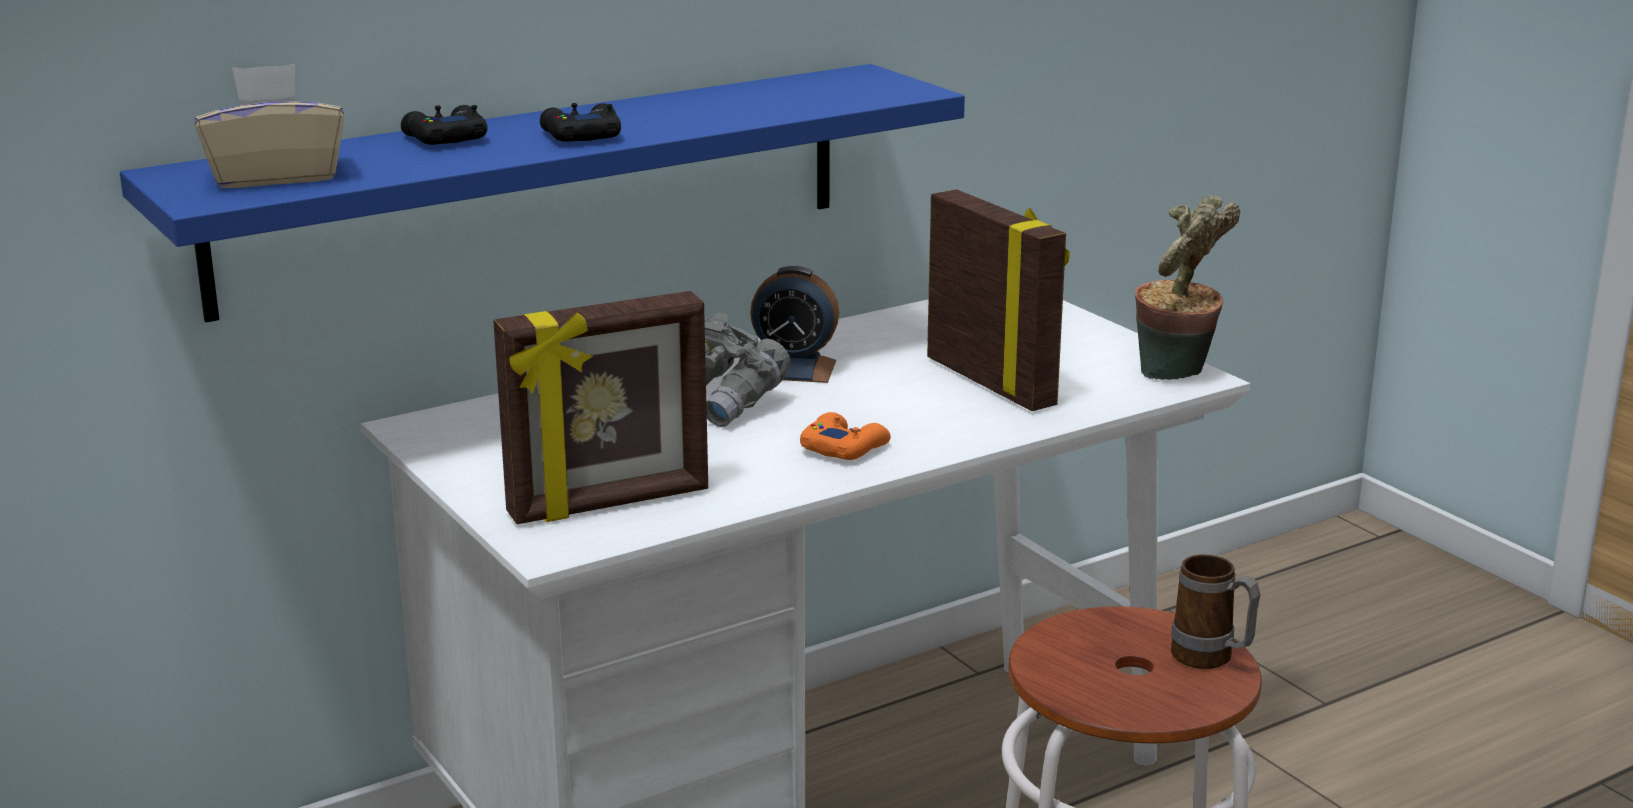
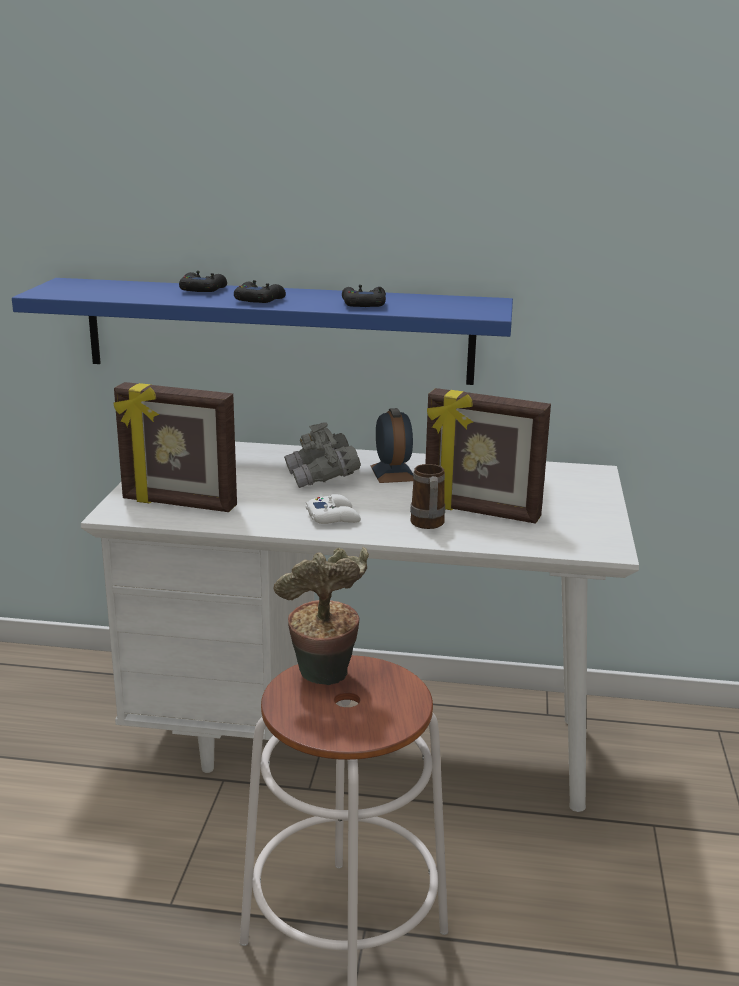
camera: 40 degrees right, 0 degrees up
(275, 176) = (93, 290): beige tissue box -> none
(735, 111) = (363, 304): none -> black game controller
(795, 369) = (392, 473): alarm clock -> alarm clock turned 150 degrees counterclockwise
(844, 447) = (333, 517): orange game controller -> white game controller
(992, 382) = (481, 512): picture frame -> picture frame turned 105 degrees clockwise
(1176, 375) = (599, 544): potted plant -> potted plant (324, 679)
(1211, 660) = (392, 717): mug -> mug (428, 525)

